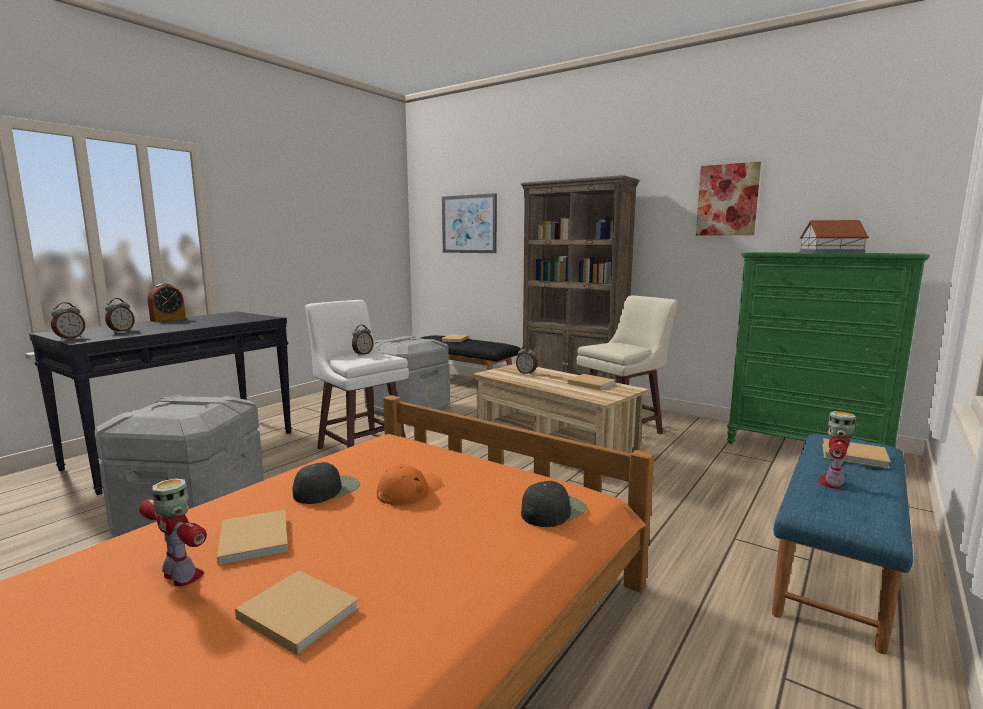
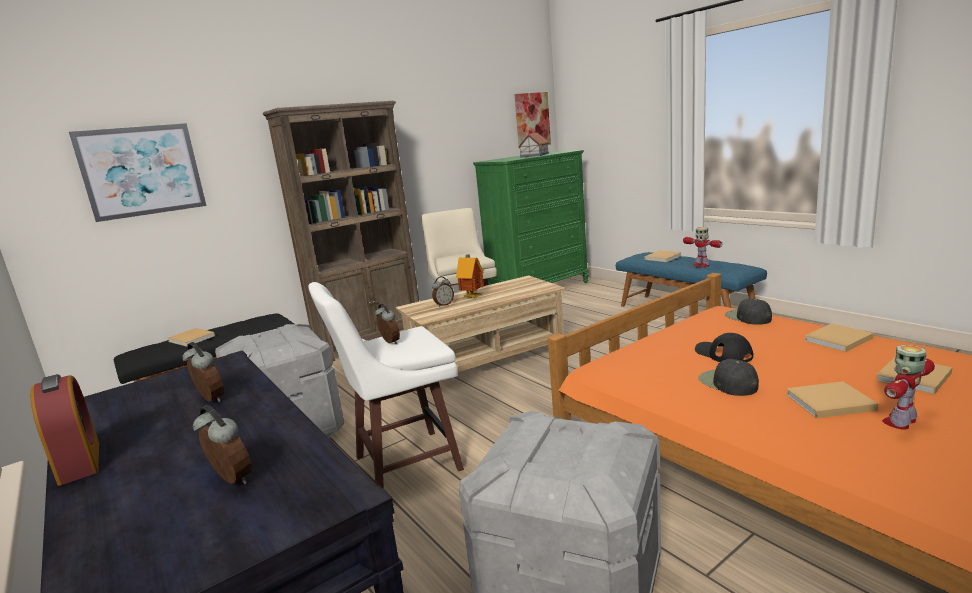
camera: 70 degrees left, 5 degrees up
(70, 338) = (274, 531): alarm clock -> alarm clock (209, 400)
(409, 490) = (723, 353): orange cap -> black cap
(554, 378) = (472, 297): none -> toy house
(590, 383) = (500, 288): beige book -> beige book (837, 340)
(727, 200) = (444, 122): picture -> picture (532, 120)

